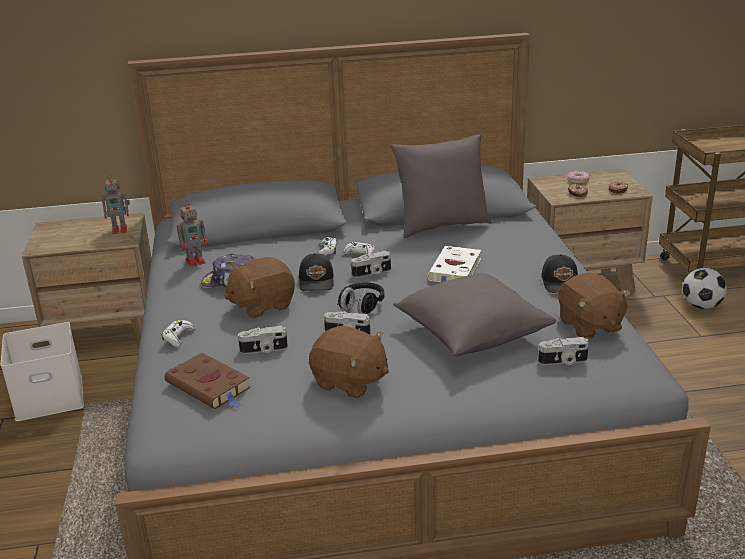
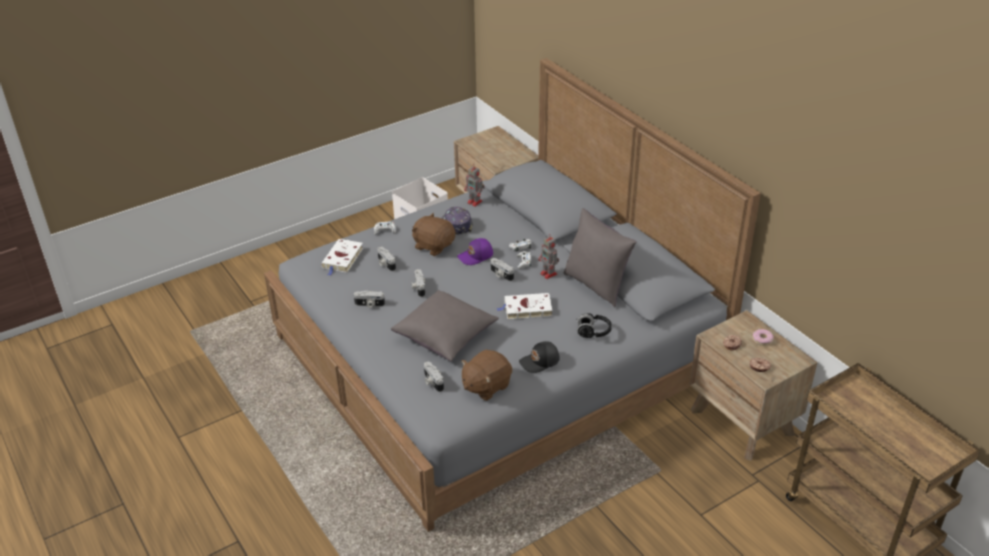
camera: 65 degrees right, 10 degrees up
(121, 230) = (509, 159): toy robot -> toy robot (549, 274)
(210, 386) = (342, 259): brown book -> white book
(317, 281) = (476, 256): black cap -> purple cap
(350, 382) = (369, 305): brown plush toy -> camera
(361, 306) = (454, 284): black headphones -> black headphones (593, 332)
(701, 306) = (757, 509): football -> none

